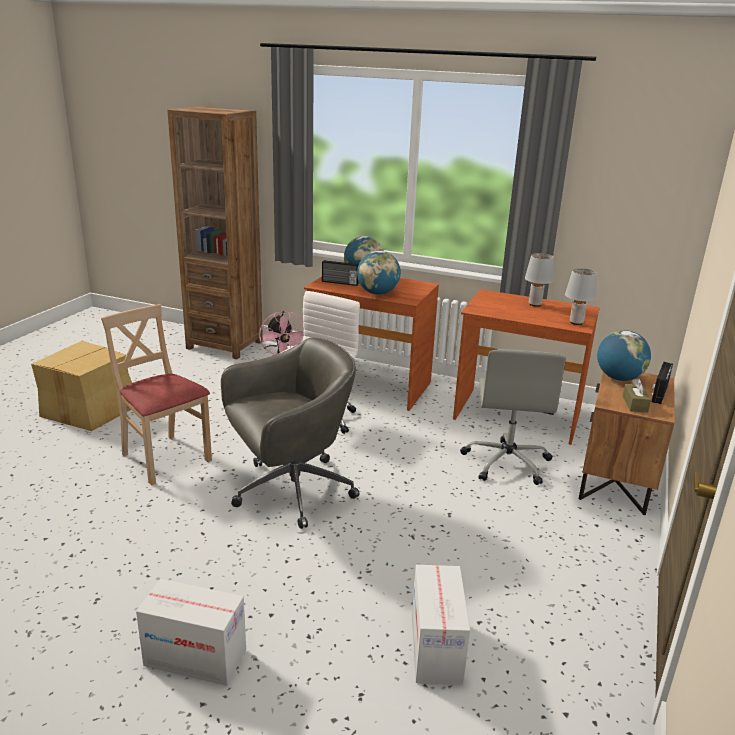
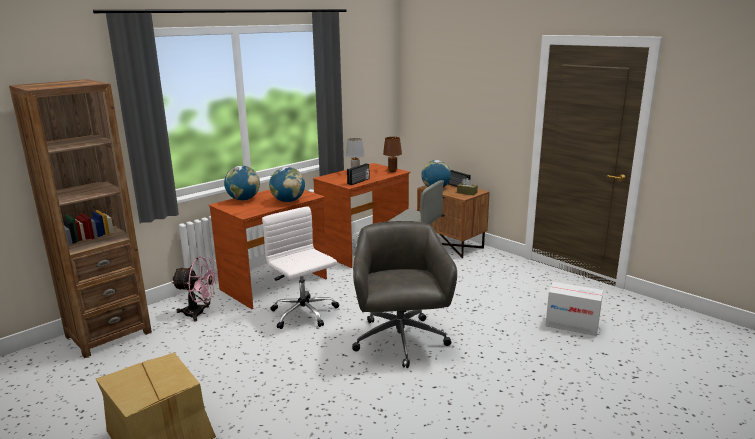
camera: 65 degrees left, 5 degrees down
(165, 458) = (309, 394): beige chair -> none
(195, 658) = (568, 405): cardboard box -> none
(340, 283) = (249, 207): radio -> radio (359, 181)
(576, 323) = (393, 171): grey table lamp -> brown table lamp

